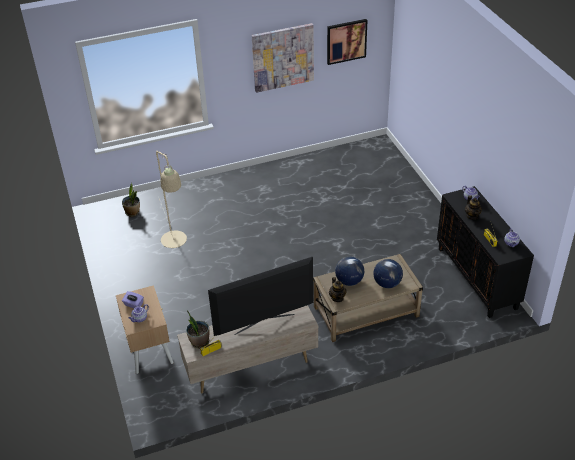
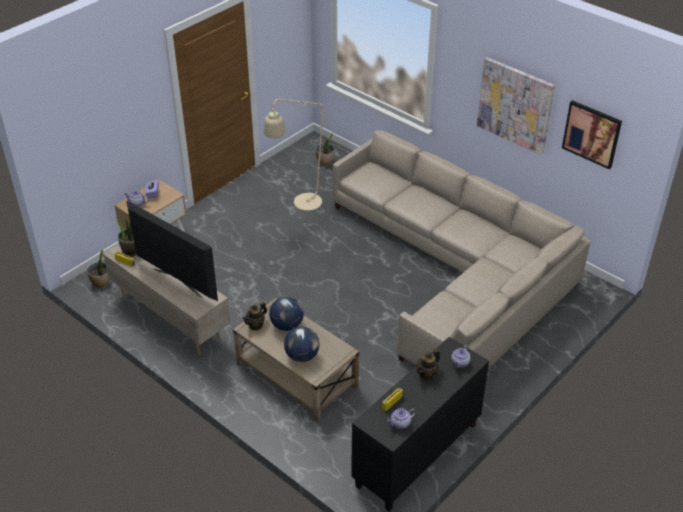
camera: 60 degrees right, 0 degrees up
(167, 403) = (101, 283): none -> potted plant
(319, 195) = (456, 273): none -> beige sofa

